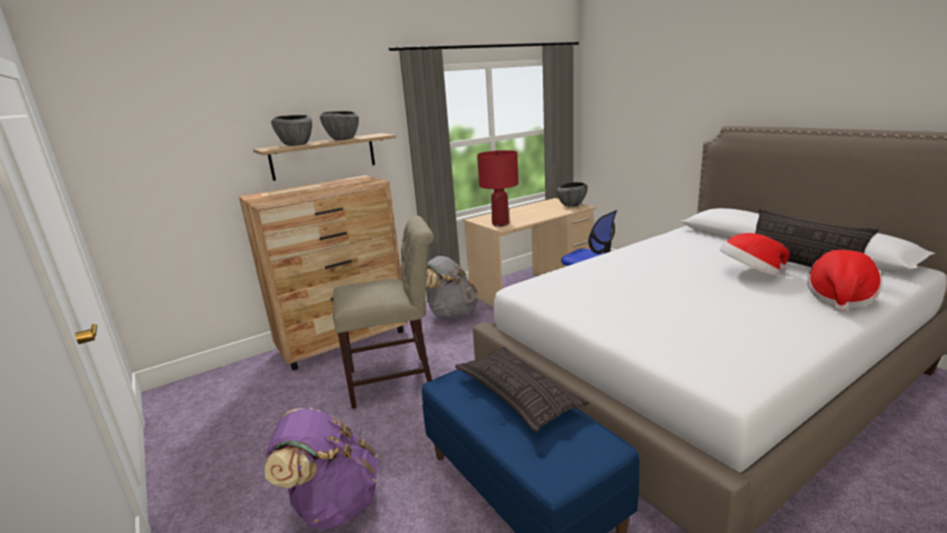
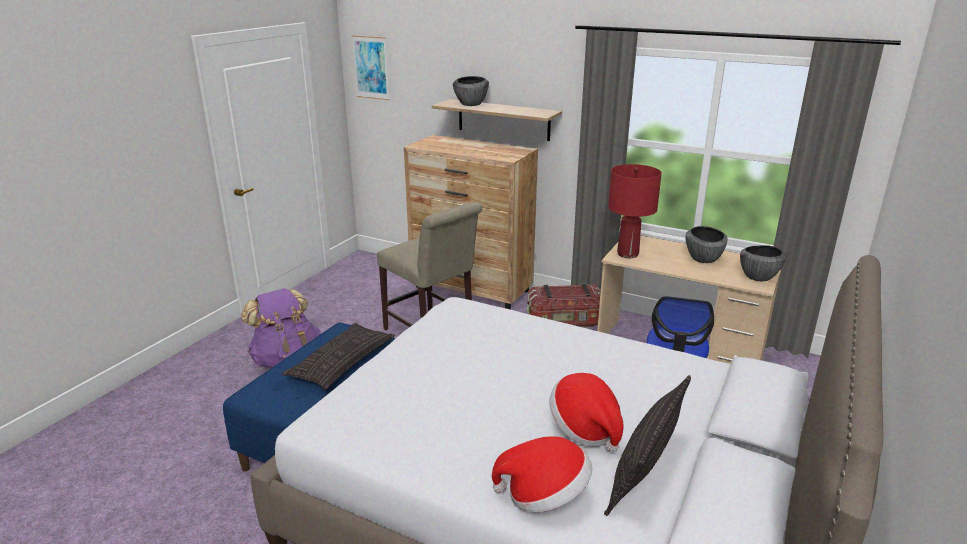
camera: 60 degrees right, 5 degrees up
(113, 133) = (371, 67): none -> picture
(343, 139) = (508, 109): bowl -> bowl (703, 259)
(451, 313) = (565, 321): grey backpack -> storage box

